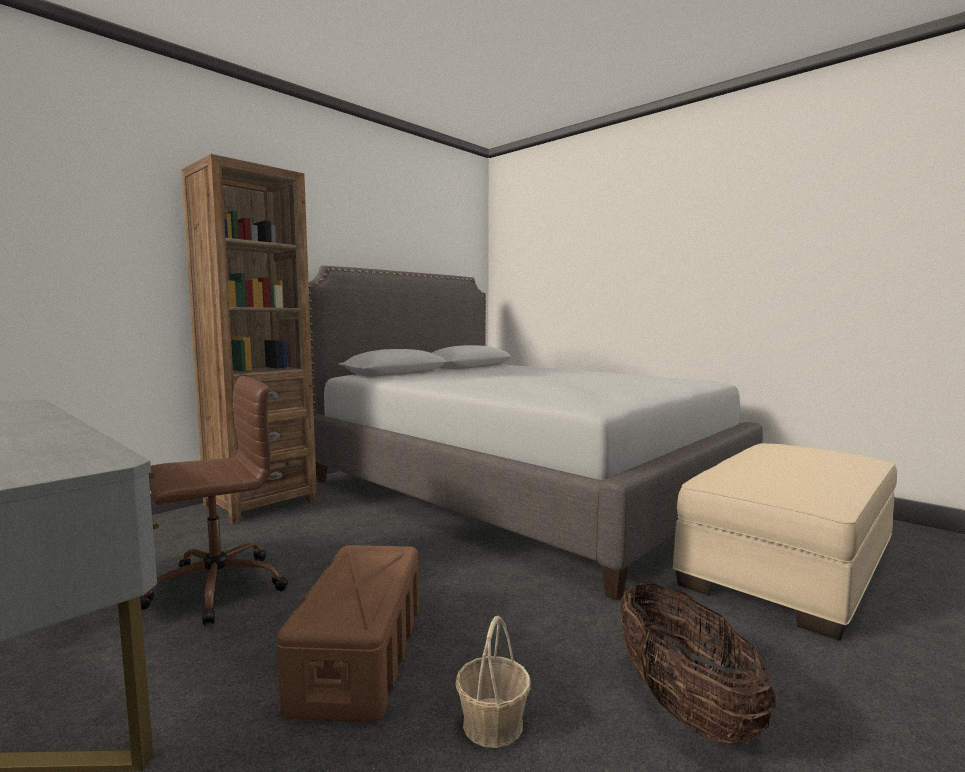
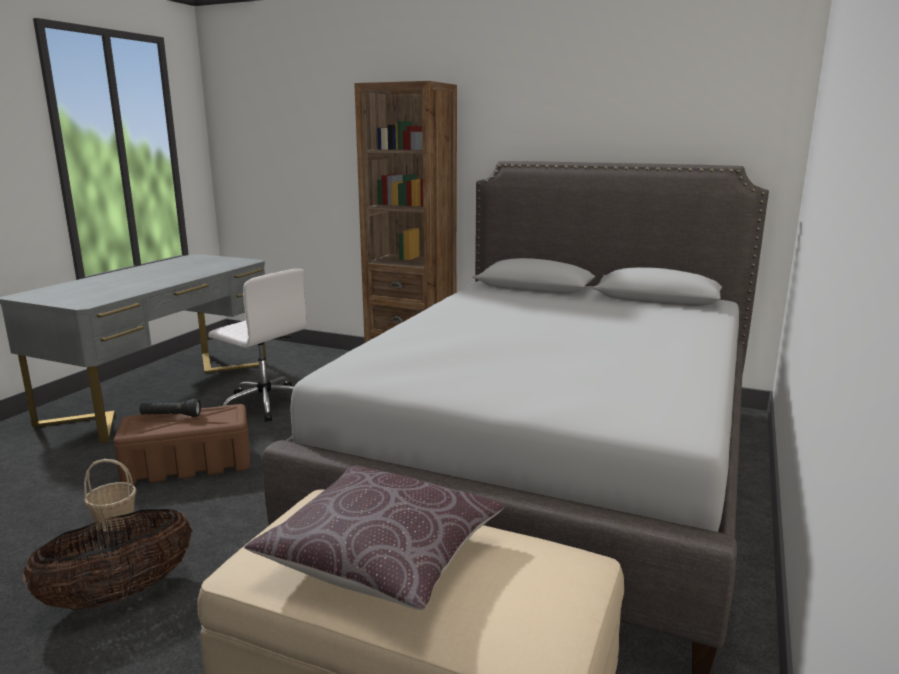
camera: 70 degrees right, 10 degrees up
(214, 588) = (264, 404): brown office chair -> white office chair
(334, 590) = (171, 416): none -> black flashlight
(794, 469) = (381, 555): none -> brown pillow

